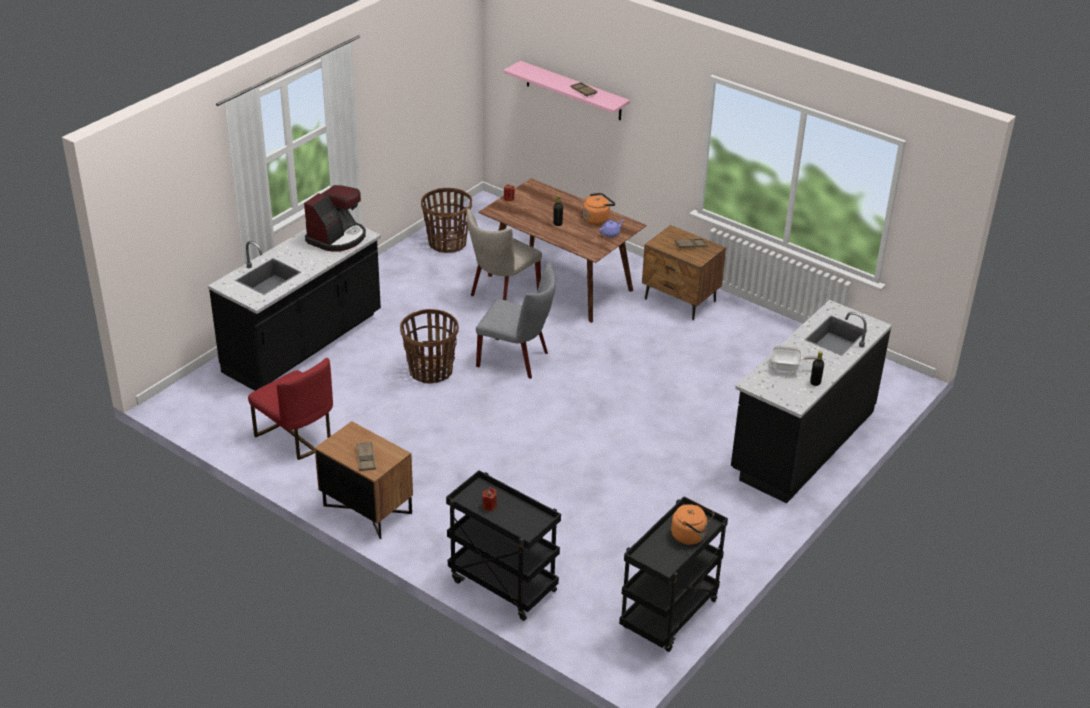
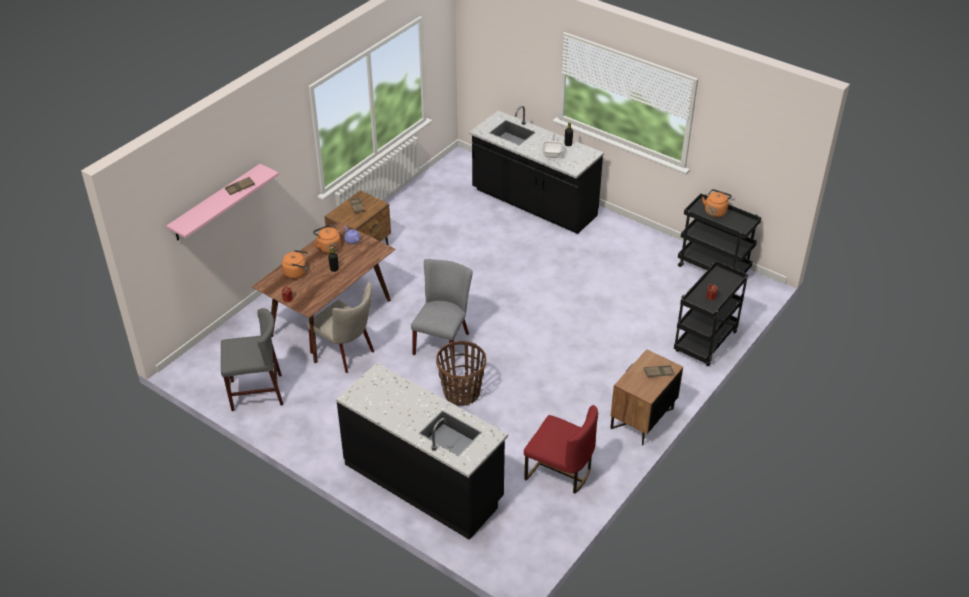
camera: 90 degrees left, 5 degrees up
(296, 437) = (559, 472): red chair -> red chair turned 75 degrees clockwise
(337, 237) = (382, 391): coffee machine -> none
(447, 243) = (256, 392): basket -> grey chair
(552, 202) = (297, 273): none -> orange kettle

